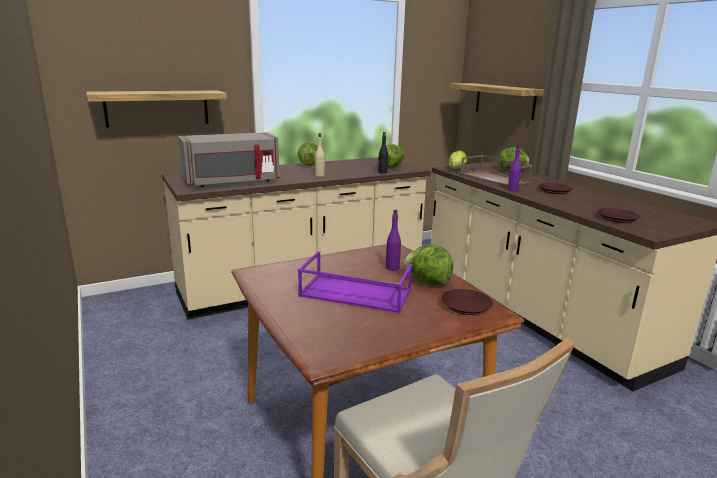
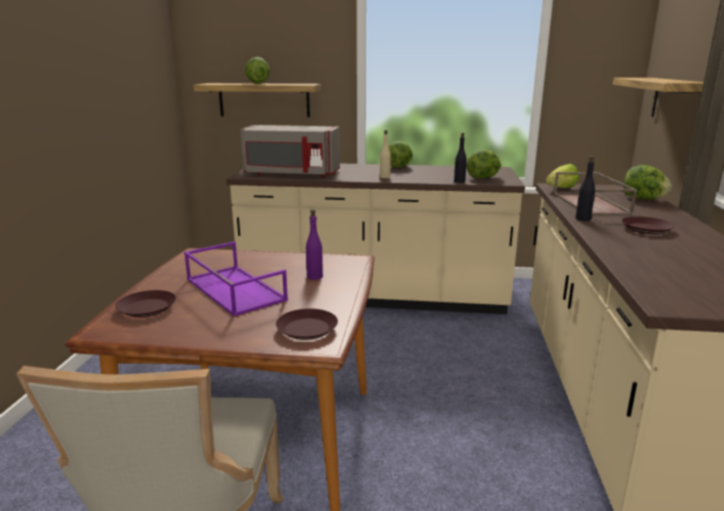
camera: 35 degrees right, 0 degrees up
(427, 282) = (319, 297): lettuce -> lettuce (257, 83)
(513, 189) = (583, 219): purple bottle -> black bottle
(617, 218) = (660, 276): brown plate -> brown plate (146, 308)

